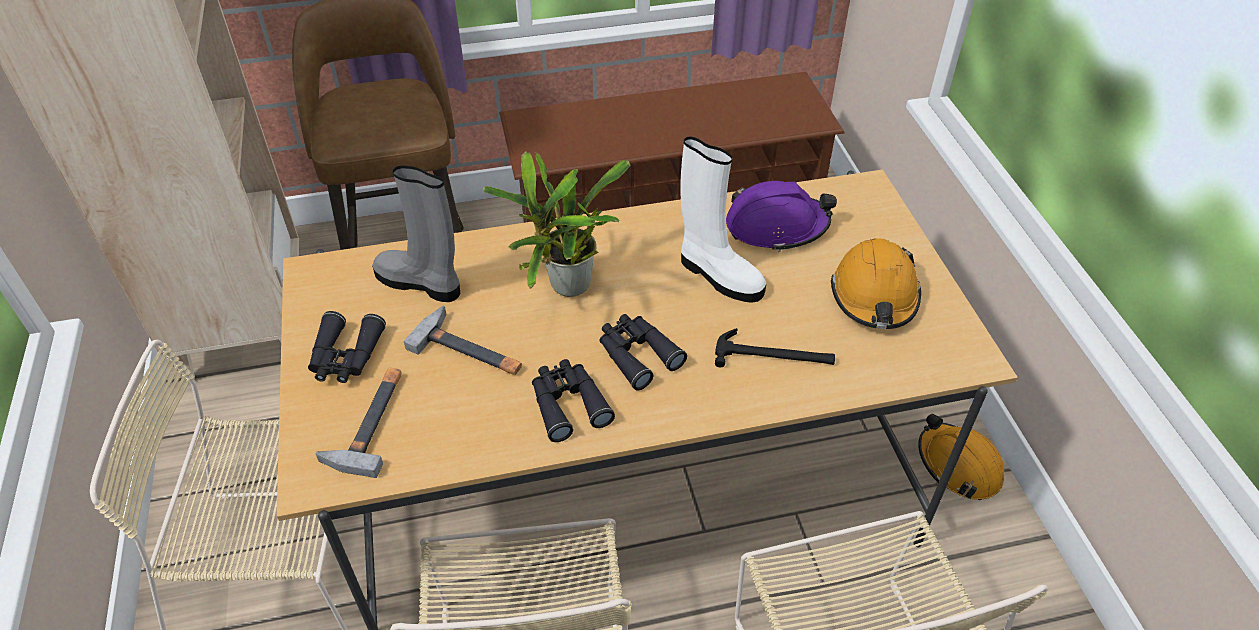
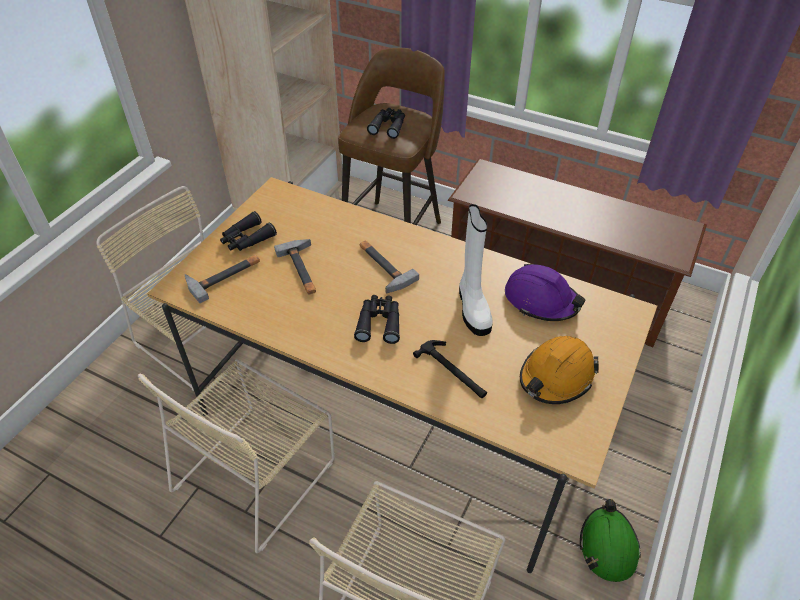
camera: 40 degrees right, 0 degrees up
(421, 283) = (316, 223): grey boot -> none
(566, 289) = (382, 267): potted plant -> hammer
(568, 404) = (317, 325): black binoculars -> black binoculars (388, 126)
(958, 465) = (608, 546): orange hard hat -> green hard hat

